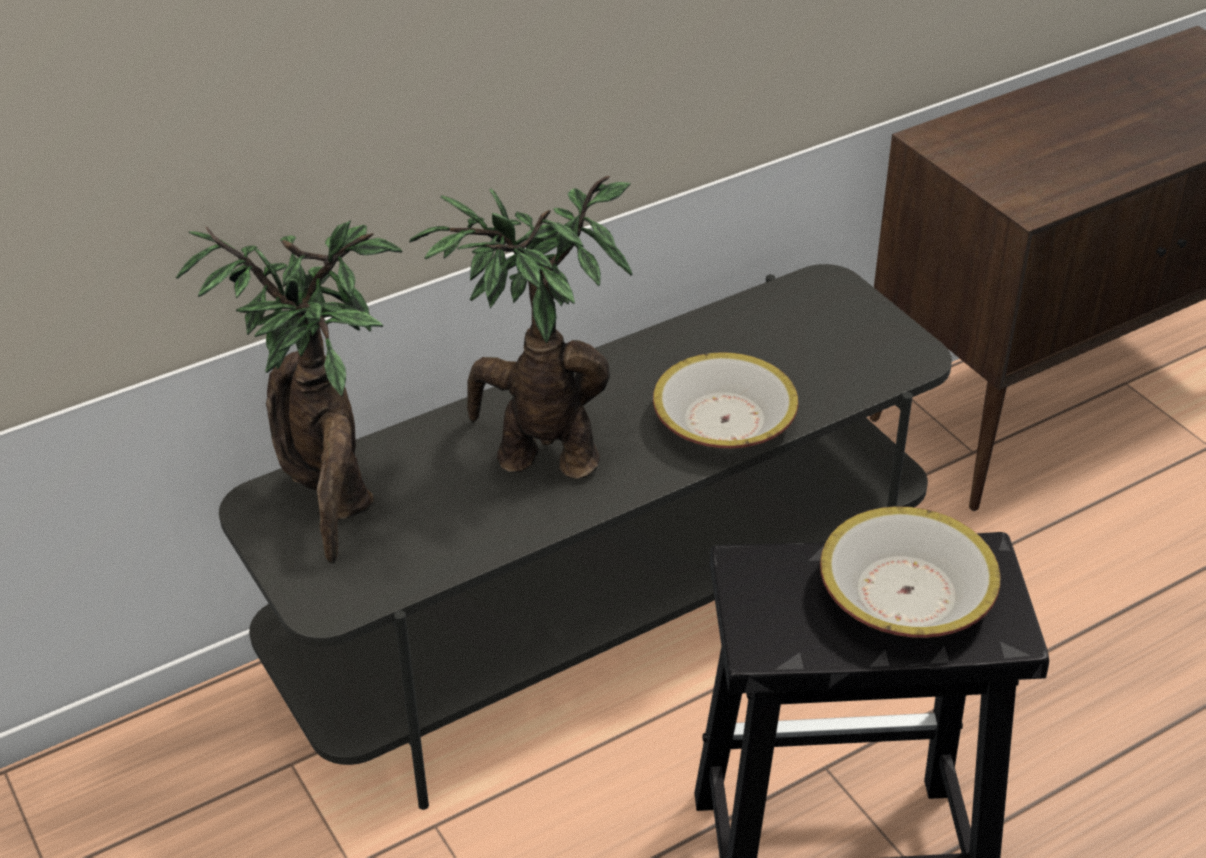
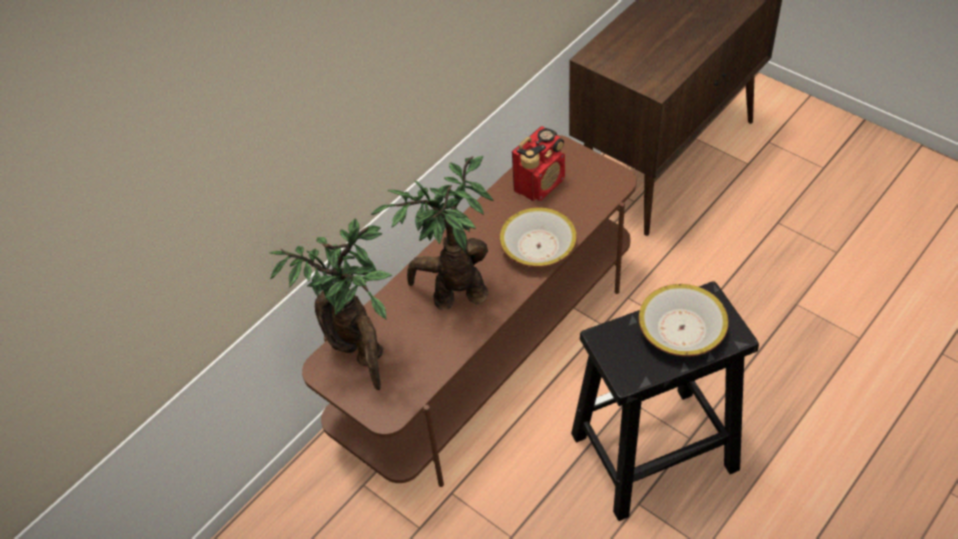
camera: 15 degrees left, 10 degrees up
(607, 617) = (488, 352): grey tv stand -> brown tv stand
(773, 329) = (540, 184): none -> radio

